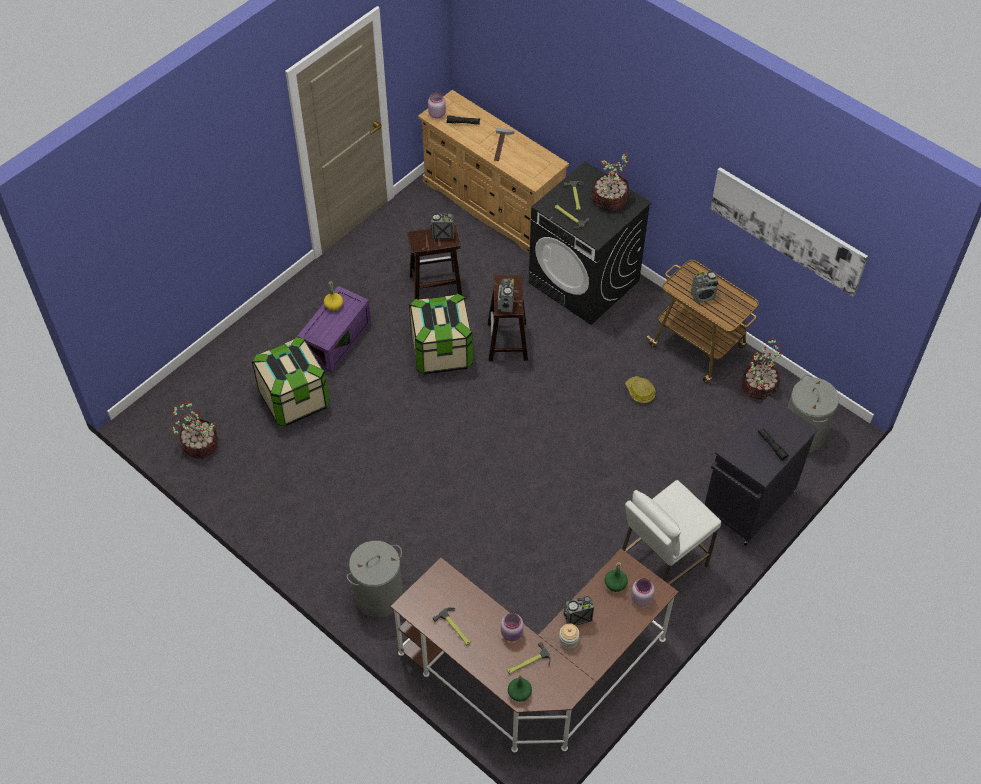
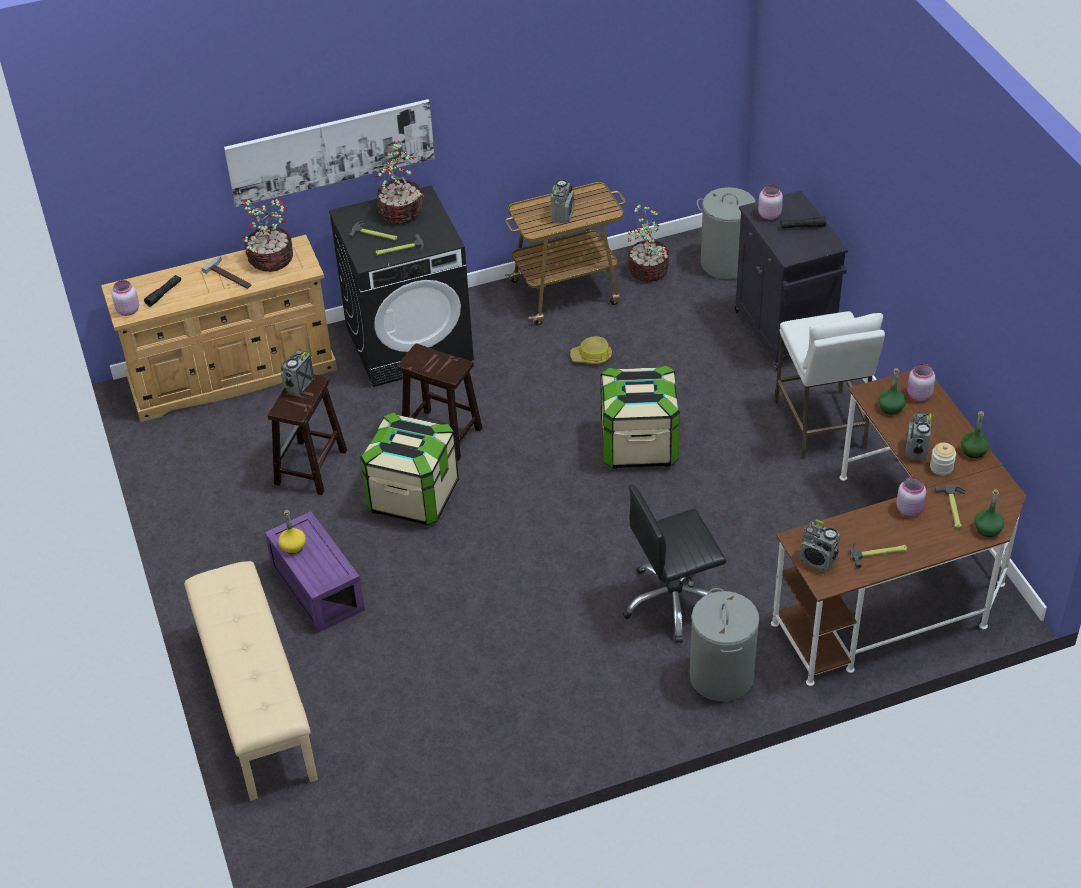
camera: 60 degrees left, 10 degrees down
(199, 444) = (377, 785): potted plant -> potted plant (269, 260)
(231, 354) = (255, 703): none -> beige bench
(294, 399) = (378, 661): storage box -> storage box (639, 445)
(430, 541) = (673, 602): none -> black office chair
(505, 304) = (447, 370): radio -> radio (818, 561)
(600, 656) = (973, 451): none -> green bottle
(772, 419) = (769, 214): none -> pink jar
(787, 230) = (599, 72): picture -> picture (331, 151)

